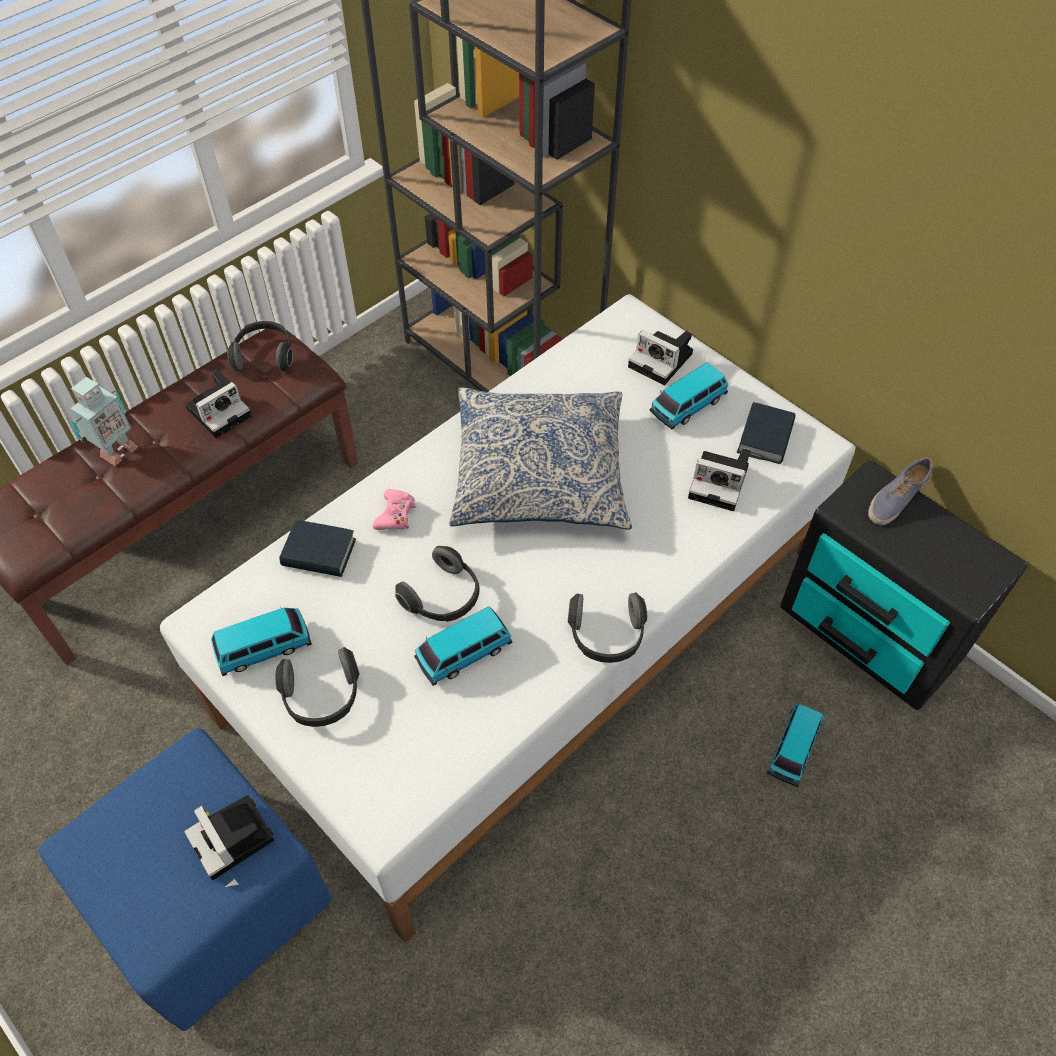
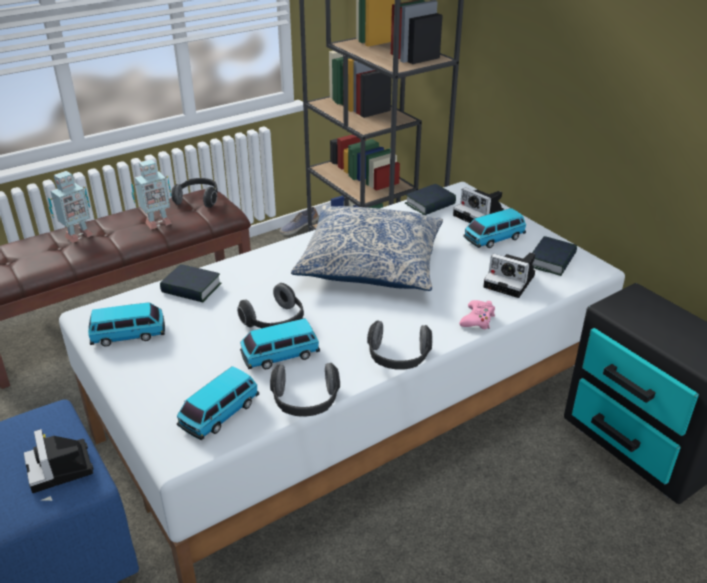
camera: 10 degrees right, 20 degrees down
(220, 410) = (157, 223): camera -> toy robot
(322, 697) = (160, 368): headphones -> headphones (305, 403)
(395, 515) = (255, 274): pink game controller -> pink game controller (477, 320)
(594, 348) = (430, 204): none -> book
(793, 749) = (563, 522): toy car -> toy car (219, 414)
(896, 498) = (655, 306): shoe -> shoe (299, 228)

